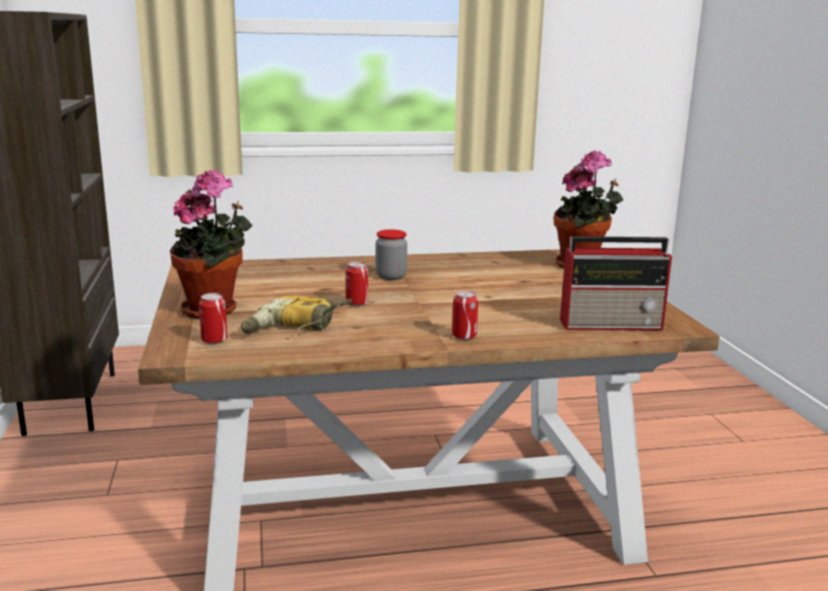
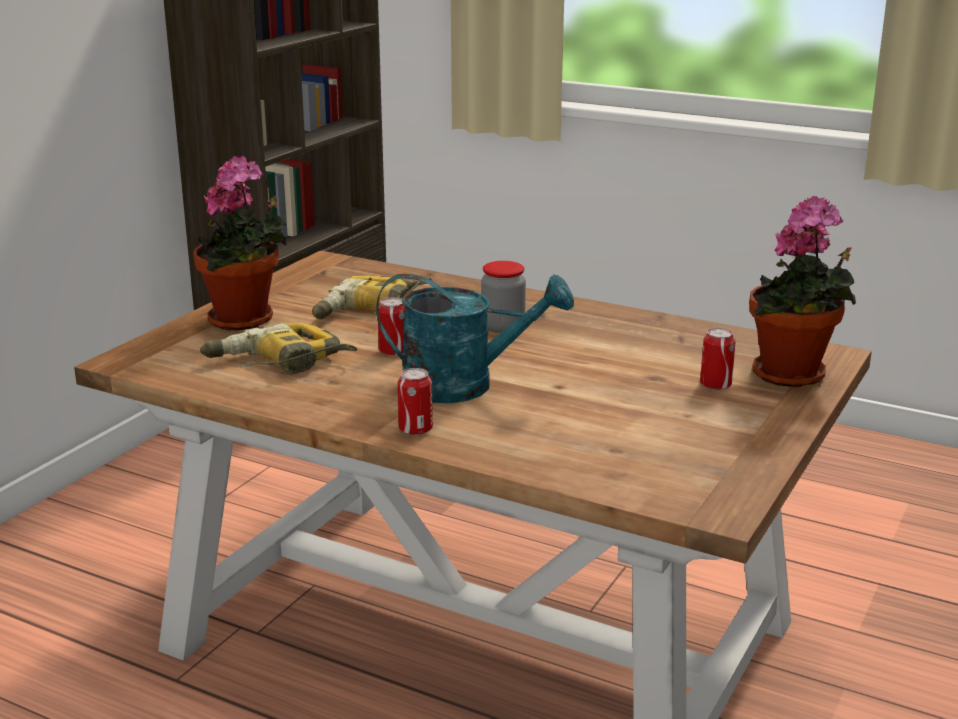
camera: 40 degrees right, 5 degrees up
(214, 340) = (181, 356): can -> can (715, 385)
(290, 286) = (371, 310): none -> power drill
(439, 309) = (464, 385): none -> turquoise watering can
(612, 324) = (630, 474): radio -> none

